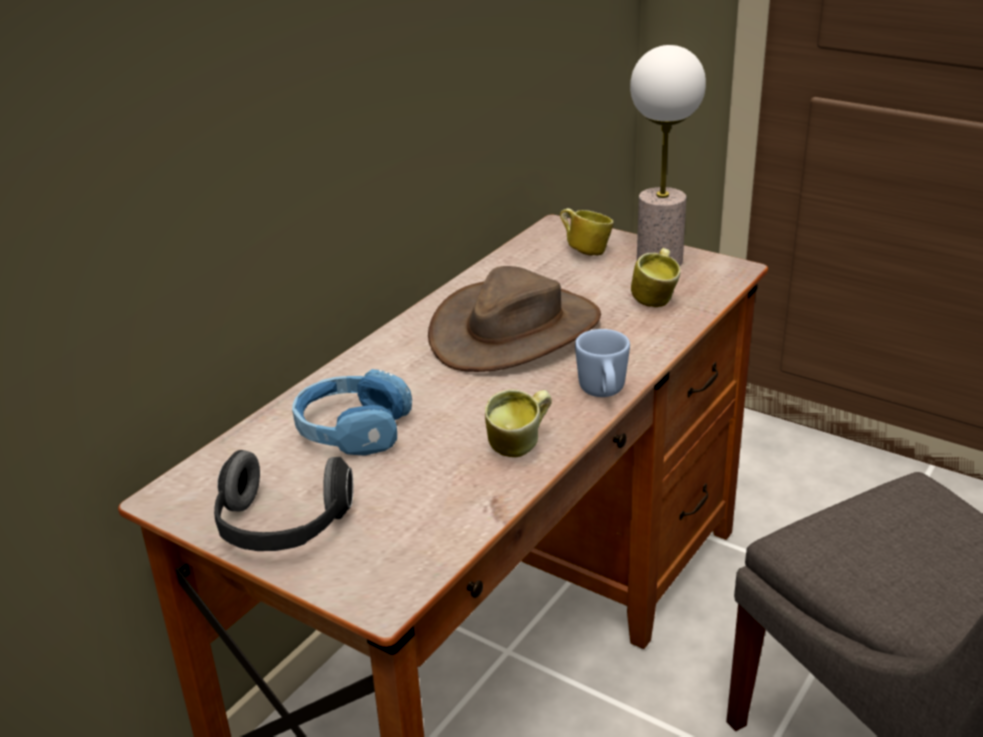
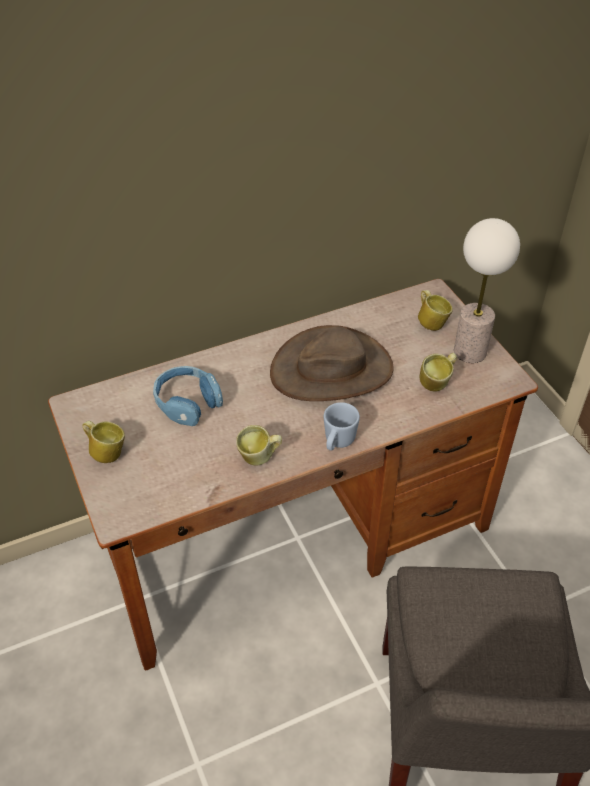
camera: 30 degrees right, 15 degrees up
(281, 528) = (106, 452): headphones -> mug

